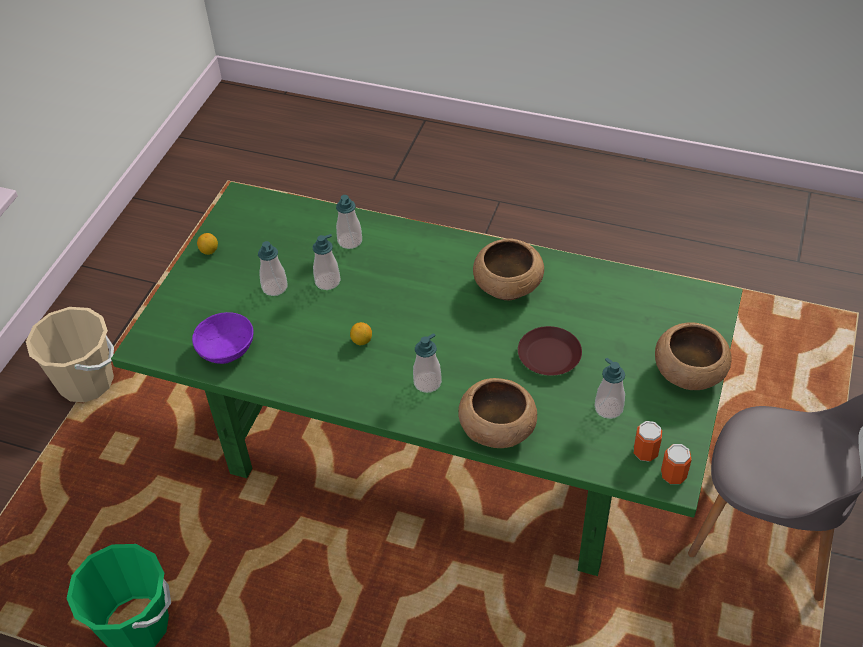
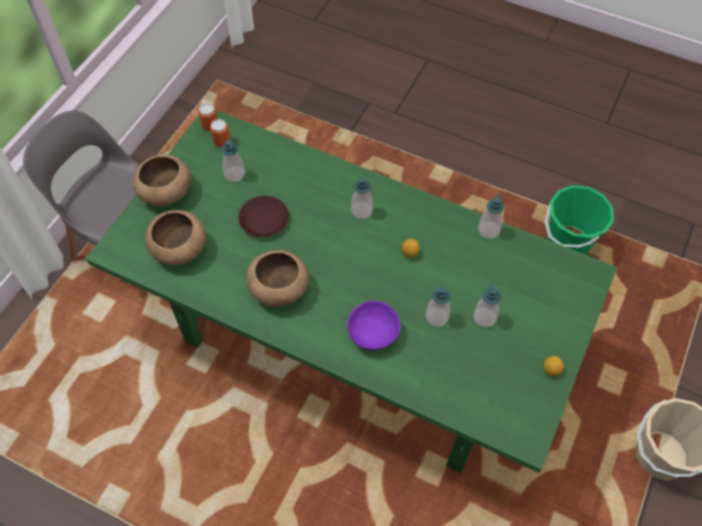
camera: 175 degrees left, 10 degrees up
(227, 349) = (520, 261): purple bowl -> purple bowl (372, 333)
(350, 241) = (414, 362): soap dispenser -> soap dispenser (488, 230)
(497, 428) = (317, 170): brown bowl -> brown bowl (179, 249)

